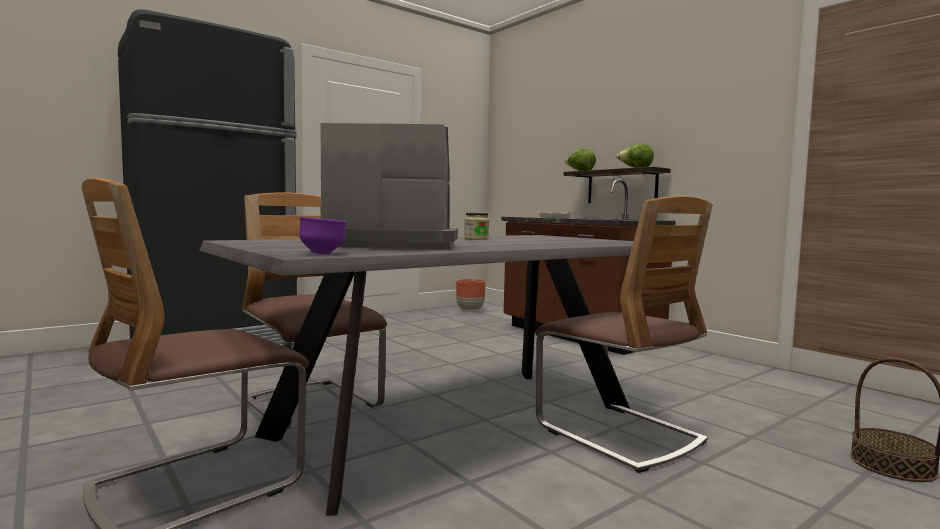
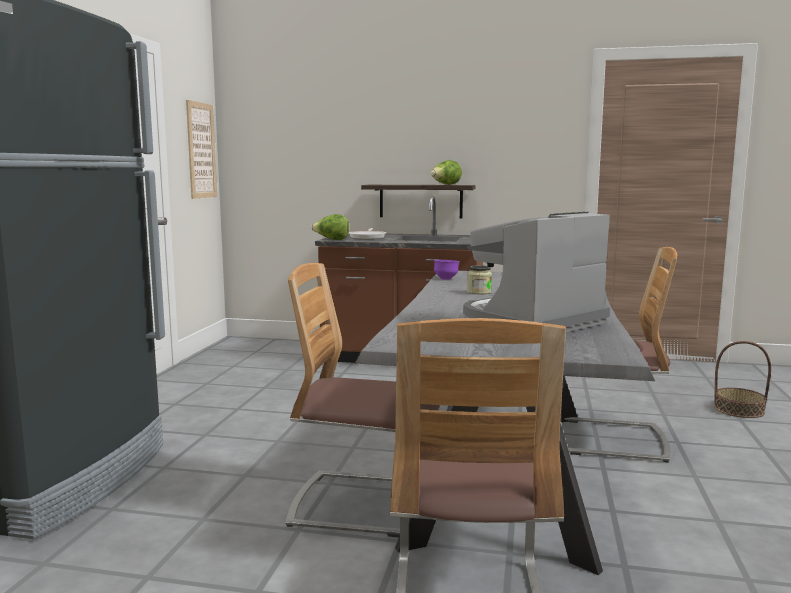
camera: 40 degrees left, 5 degrees up
(323, 254) = (612, 351): purple bowl -> purple bowl (446, 279)
(464, 150) = (201, 150): none -> picture
(470, 310) = (240, 350): brown planter -> none
(580, 171) = (377, 184): lettuce -> lettuce (332, 240)

